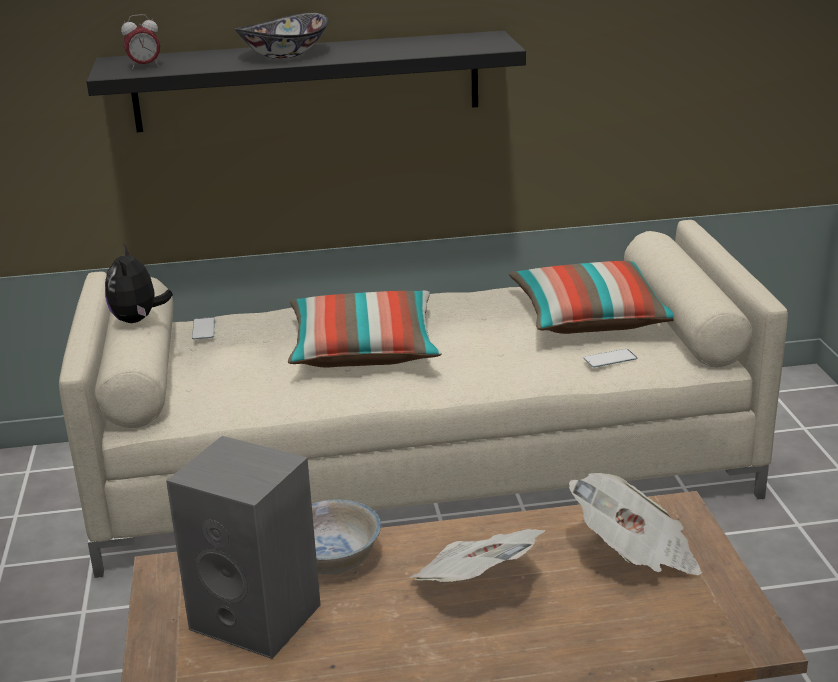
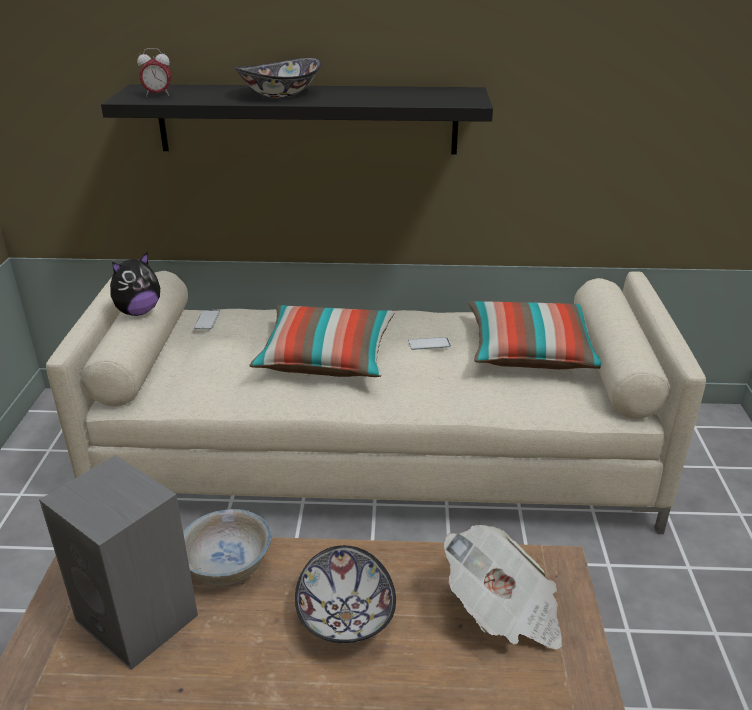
camera: 10 degrees right, 5 degrees up
(138, 320) = (138, 312): plush toy -> plush toy turned 135 degrees counterclockwise
(476, 583) = (344, 617): newspaper -> bowl
(610, 358) = (535, 396): phone -> phone (429, 344)

